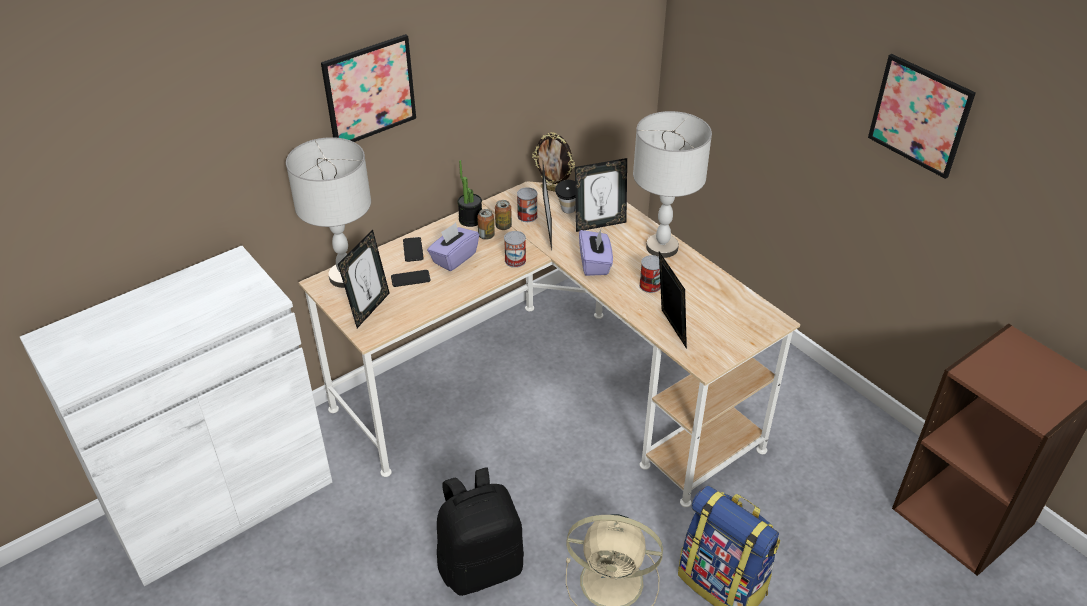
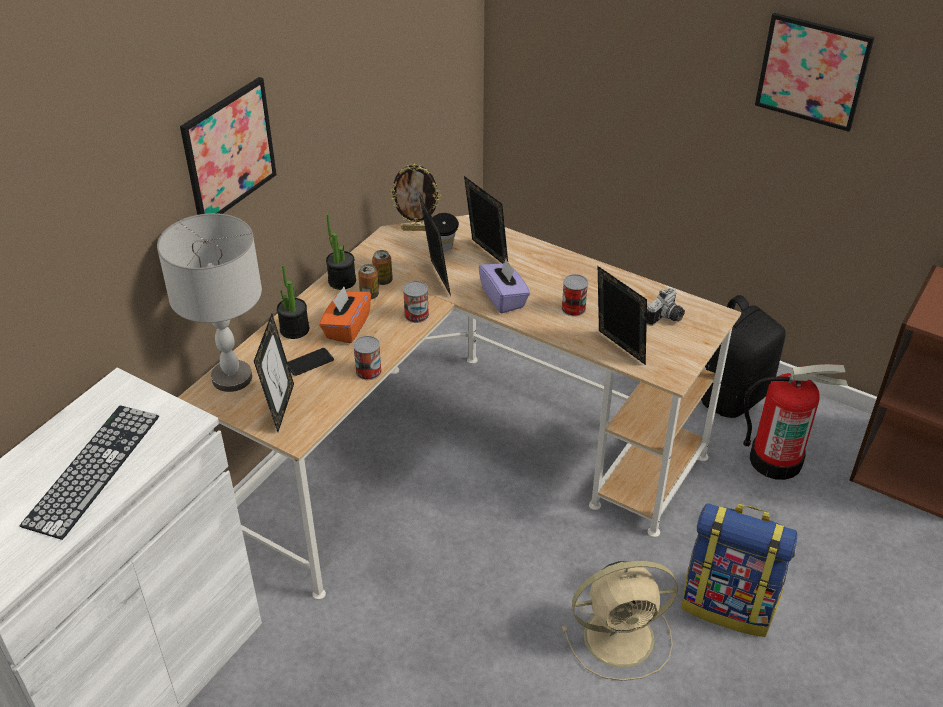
camera: 20 degrees left, 0 degrees up
(183, 317) = (93, 469): none -> keyboard
(413, 250) = (294, 329): phone -> potted plant
(454, 258) = (346, 328): purple tissue box -> orange tissue box
(481, 565) = (475, 663): black backpack -> black backpack (731, 395)
(527, 216) = (403, 263): can -> can (368, 371)
(599, 224) = (486, 255): picture frame -> picture frame turned 90 degrees counterclockwise
(661, 247) = (563, 266): grey table lamp -> none
(728, 313) = (666, 318): none -> camera
(830, 470) = (776, 459): none -> fire extinguisher

